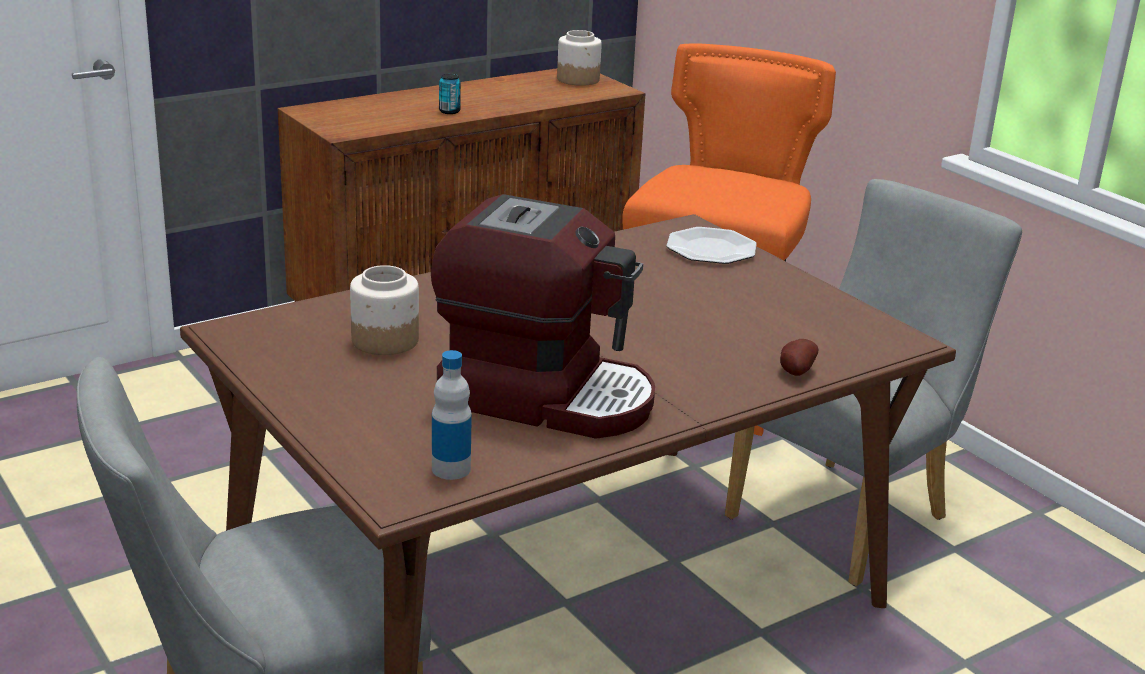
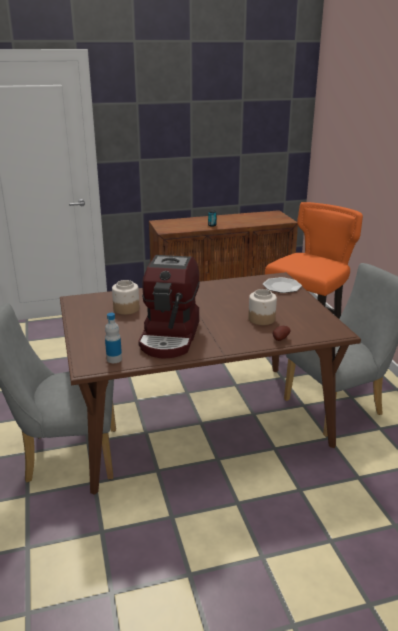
camera: 20 degrees right, 0 degrees up
(546, 395) = (171, 336): coffee machine -> coffee machine turned 60 degrees clockwise
(578, 79) = (274, 215): jar -> jar (262, 319)

